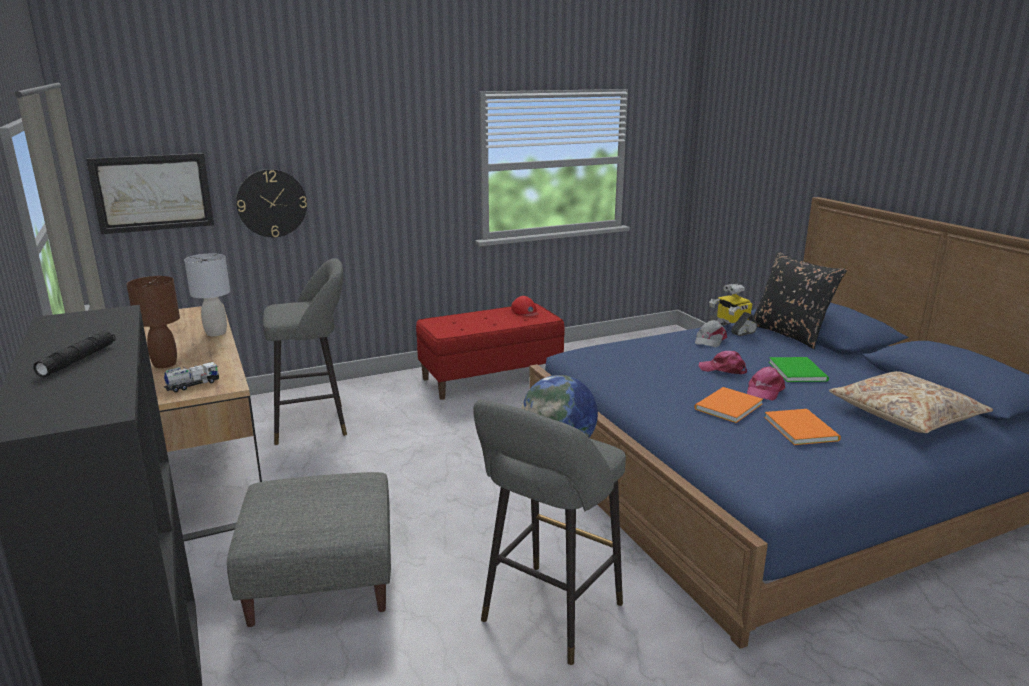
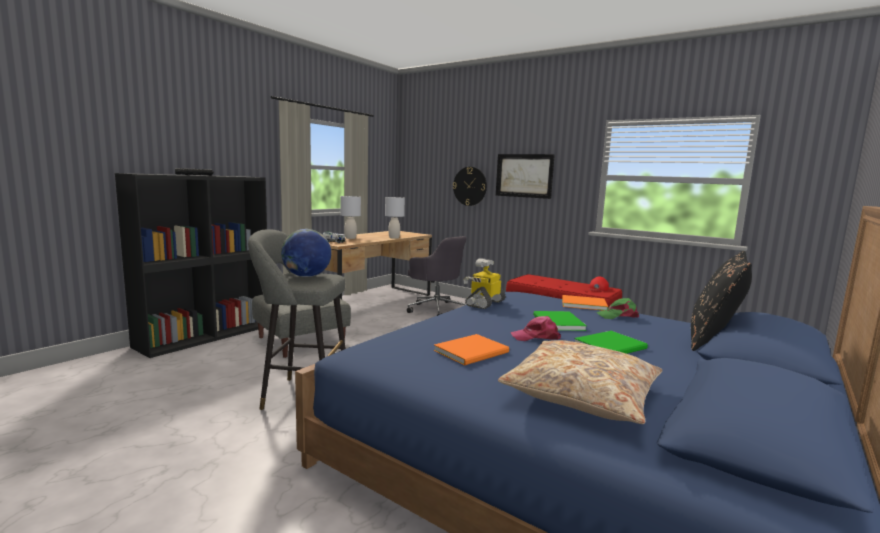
camera: 60 degrees right, 10 degrees down
(153, 192) = (422, 174): picture -> picture (524, 175)
(165, 364) = (350, 238): brown table lamp -> grey table lamp
(315, 423) = (436, 309): grey stool -> grey office chair
(710, 340) = (618, 316): grey cap -> green cap
(723, 369) = (557, 323): pink cap -> green book
(726, 406) = (479, 328): orange book -> orange book (582, 304)
(731, 328) = (668, 320): toy robot -> toy robot (484, 303)

